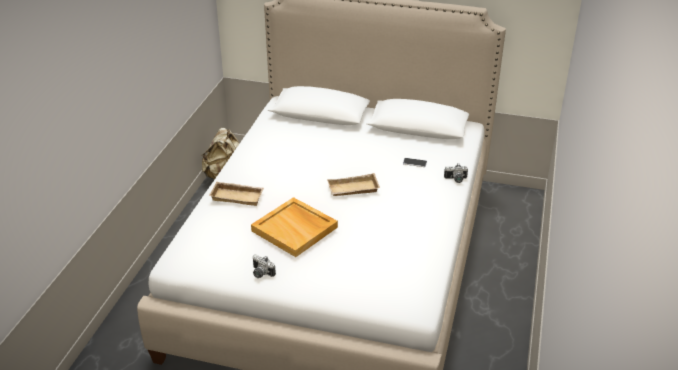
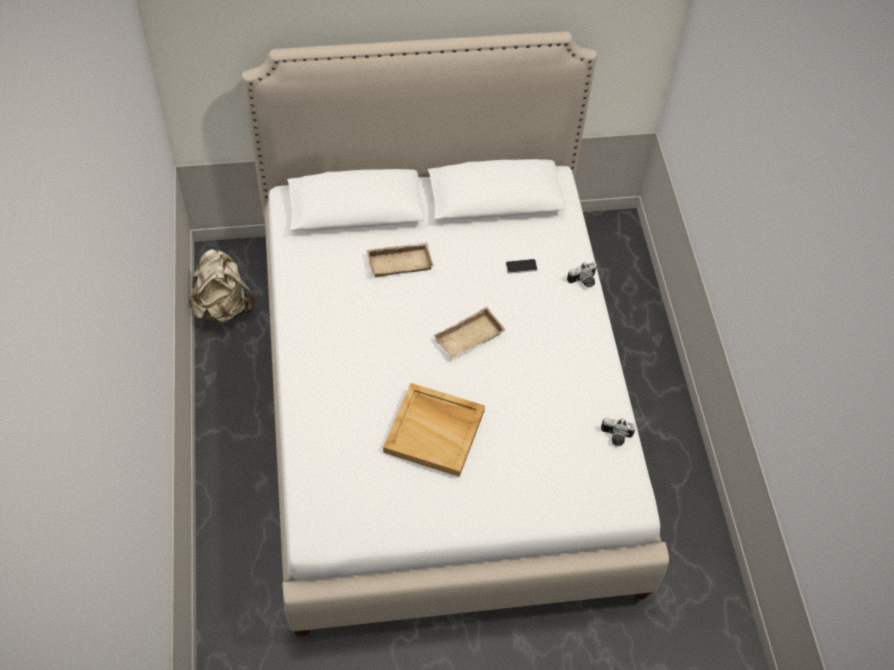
camera: 25 degrees left, 20 degrees up
(238, 196) = (332, 397): beige tray -> beige tray (400, 261)
(261, 273) = (430, 515): camera -> camera (615, 437)

